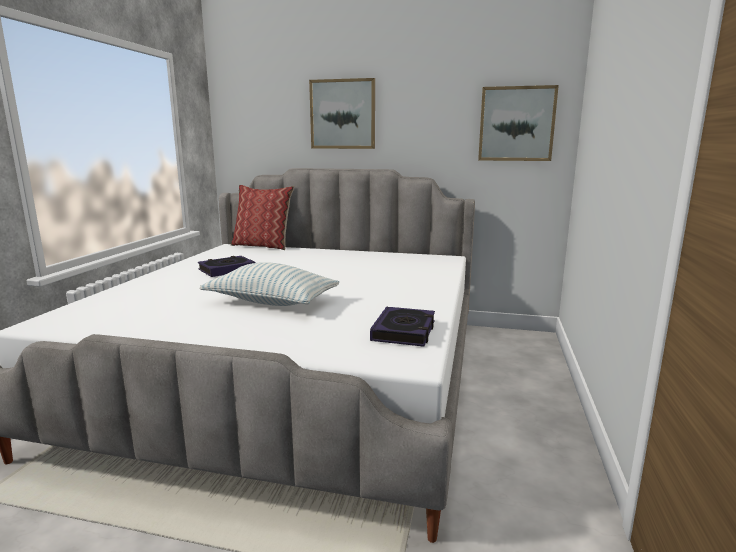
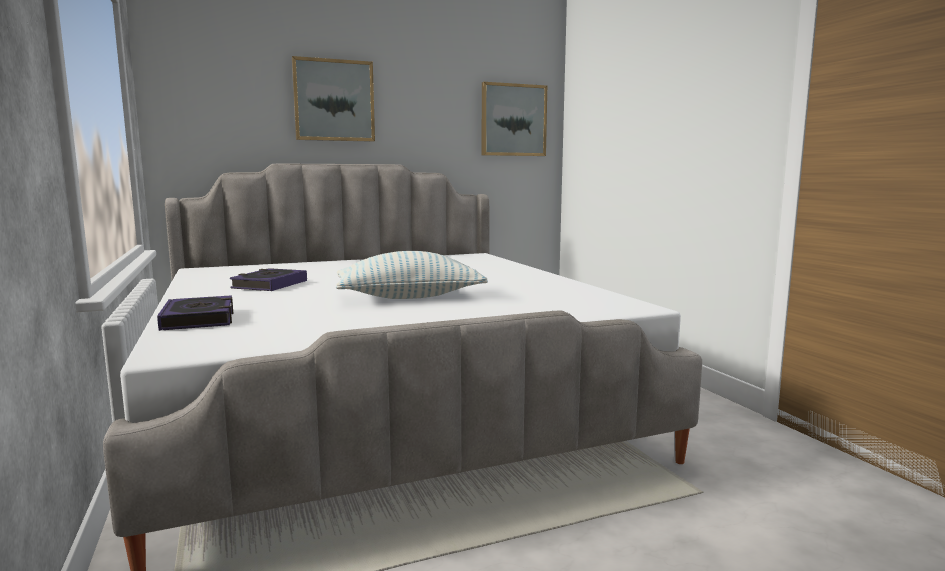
camera: 35 degrees left, 5 degrees down
(263, 246) = (244, 265): pillow -> none
(404, 331) = (581, 295): book -> book (199, 319)

